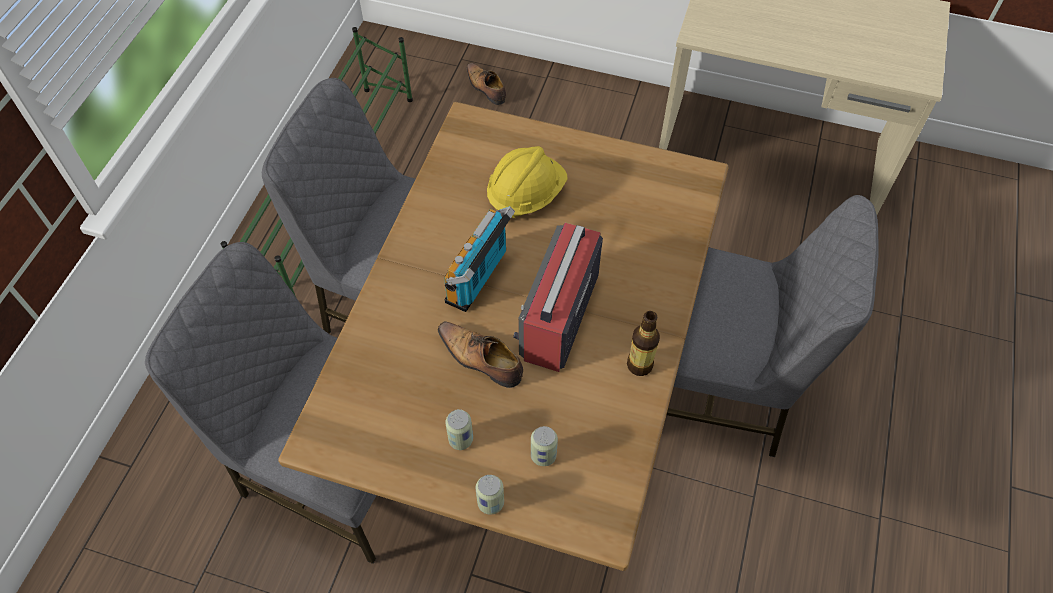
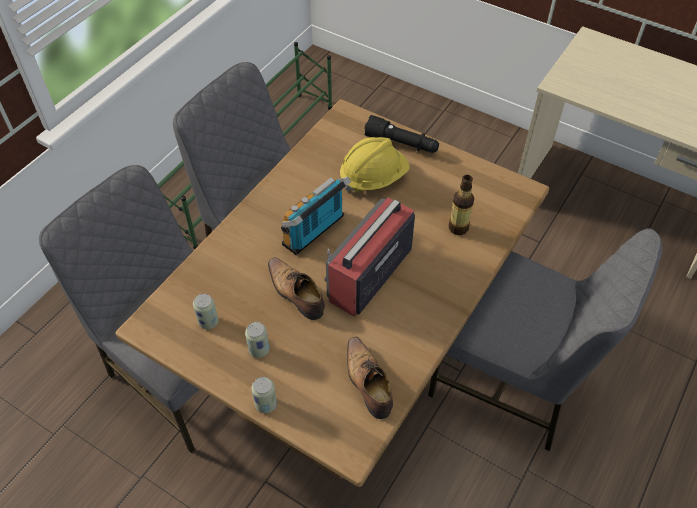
camera: 15 degrees right, 5 degrees down
(486, 88) = (392, 110): shoe -> shoe (368, 382)
(543, 455) = (320, 378): can -> can (208, 322)
(545, 145) = (401, 144): none -> black flashlight
(639, 365) = (423, 326): bottle -> bottle (458, 228)

